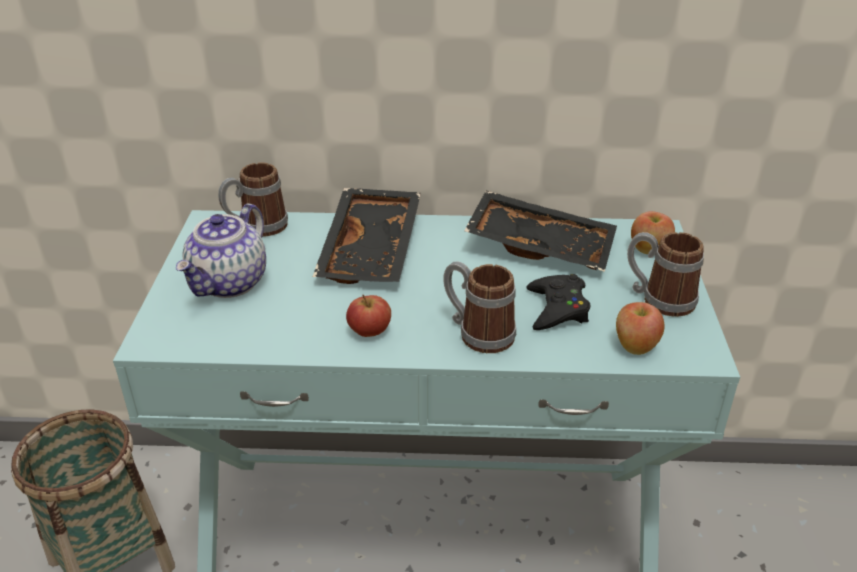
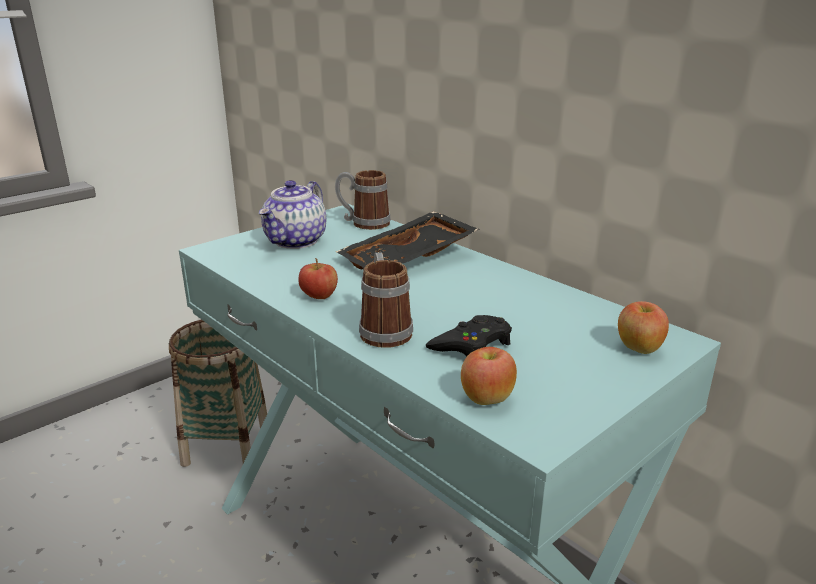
camera: 45 degrees right, 10 degrees down
(229, 283) = (296, 241): teapot -> teapot turned 45 degrees counterclockwise
(541, 245) = (541, 304): black tray -> none
(658, 299) = (577, 381): mug -> none

